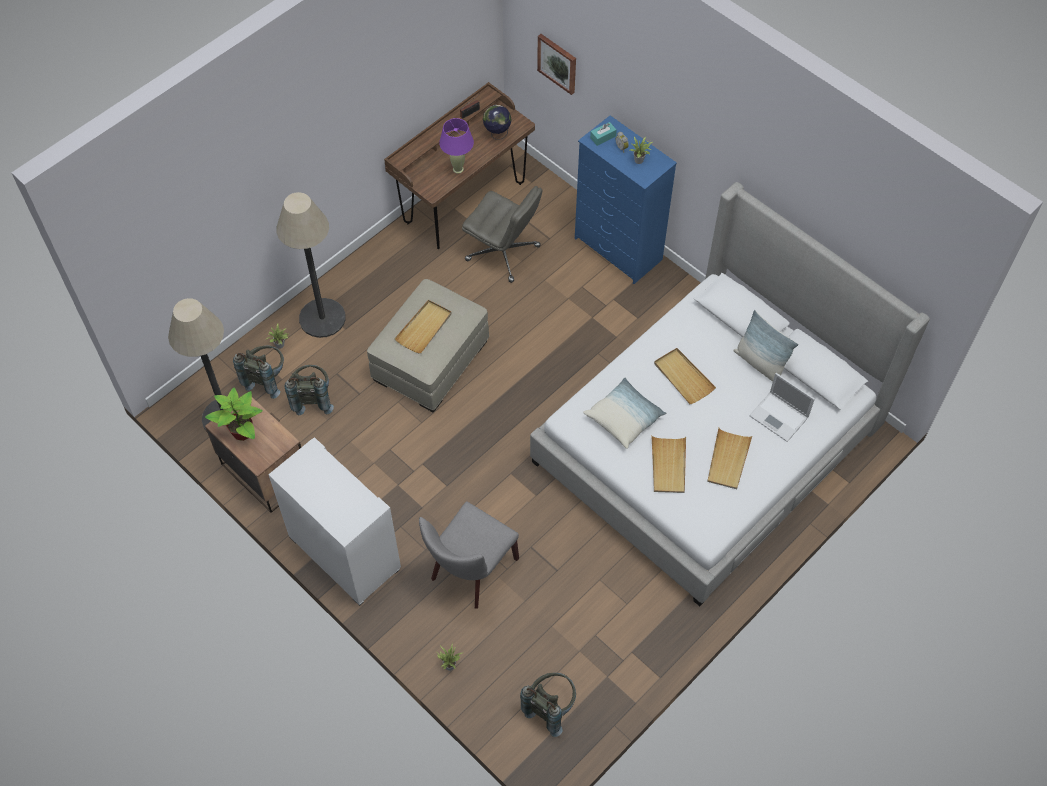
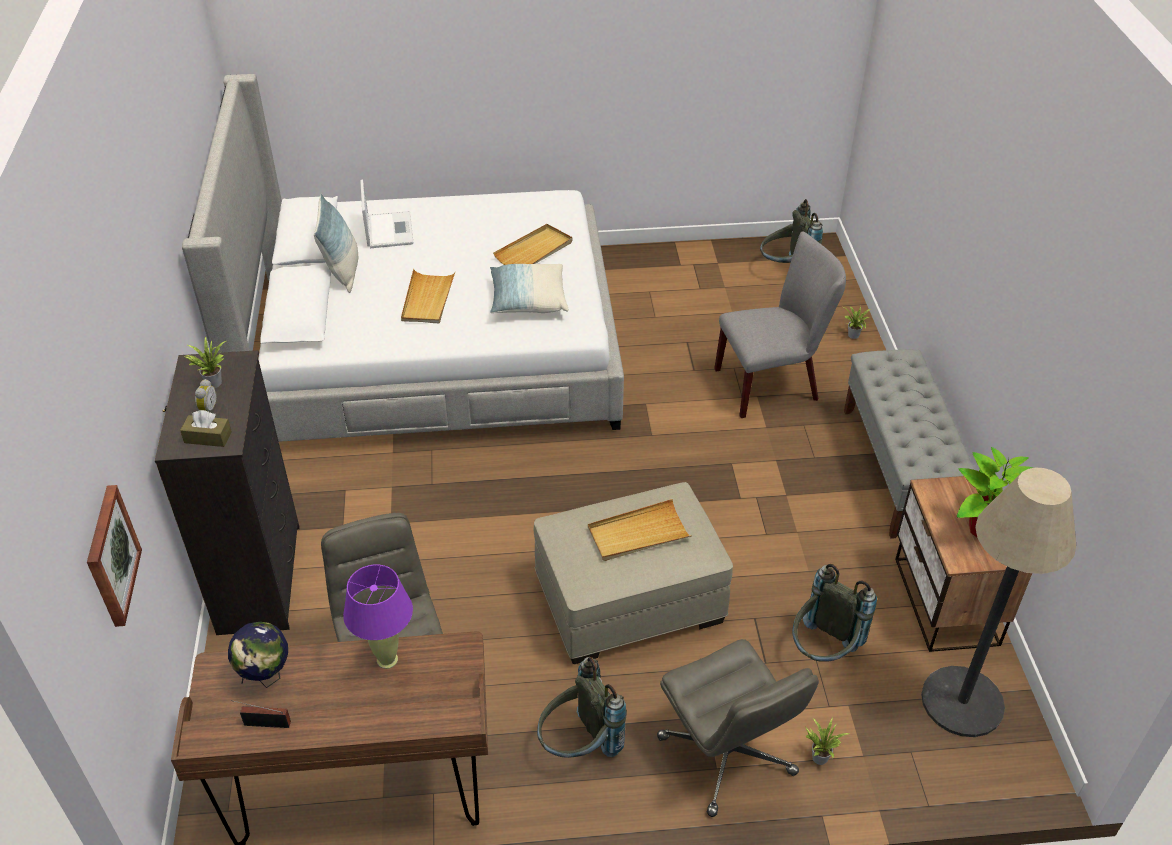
camera: 140 degrees left, 15 degrees down
(266, 378) = (871, 720): grey backpack -> grey backpack (579, 746)
(322, 318) = (728, 756): floor lamp -> grey office chair
(343, 553) = (898, 469): white cabinet -> grey bench
(603, 137) = (208, 437): turquoise tissue box -> brown tissue box
(618, 250) = (261, 577): blue dresser -> black dresser
(728, 460) = (477, 228): beige tray -> none

